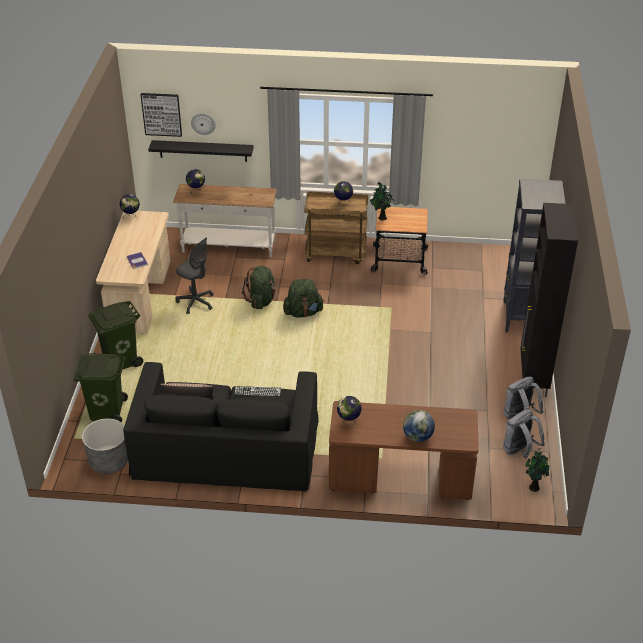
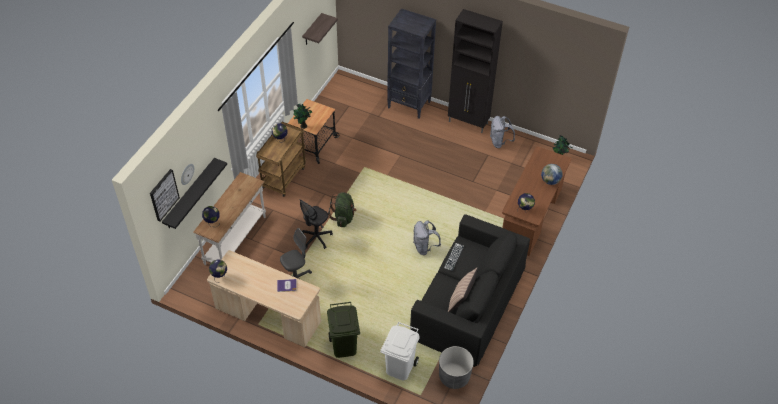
camera: 70 degrees left, 10 degrees up
(106, 411) = (399, 367): green trash can -> white trash can
(261, 300) = (316, 238): green backpack -> black office chair
(486, 145) = (312, 30): none -> shelf
(519, 451) = (528, 153): grey backpack -> grey backpack (424, 247)

